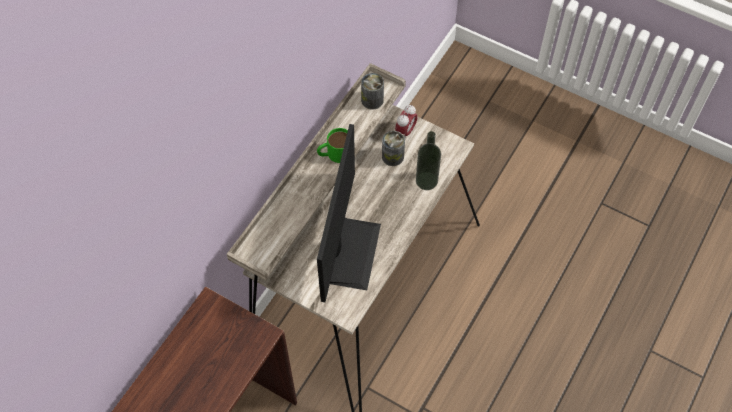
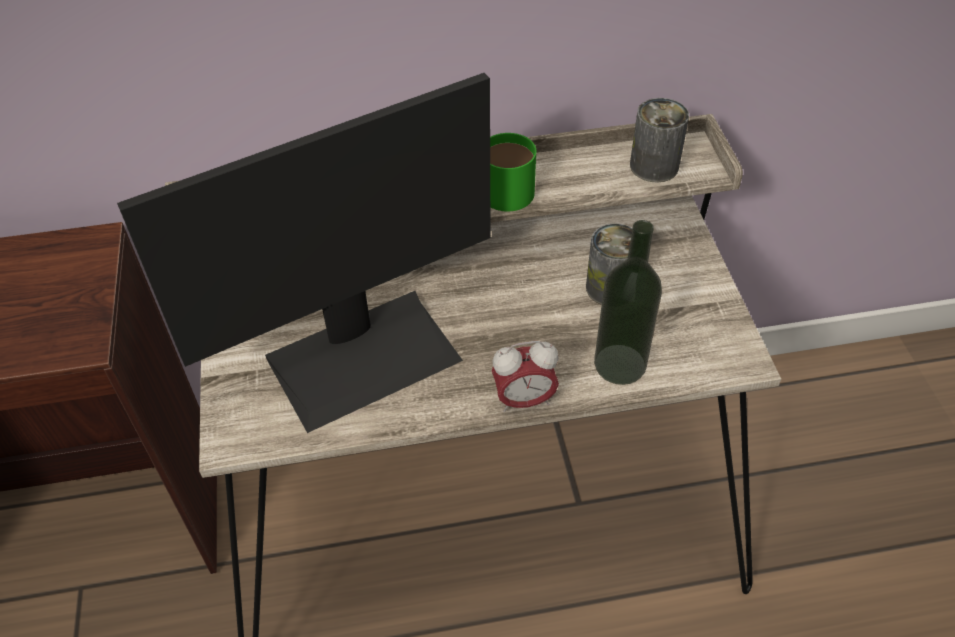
camera: 50 degrees right, 10 degrees down
(405, 131) = (679, 271): alarm clock -> alarm clock (524, 400)

